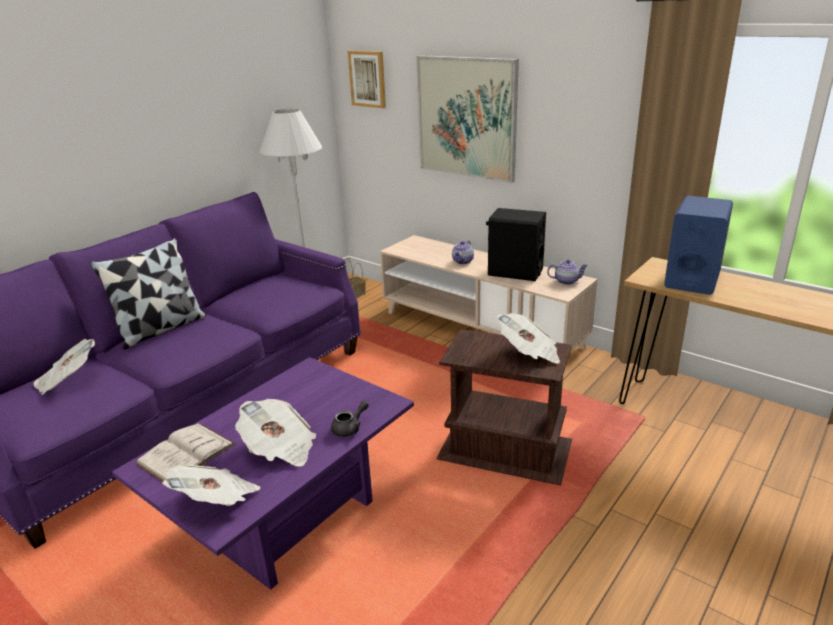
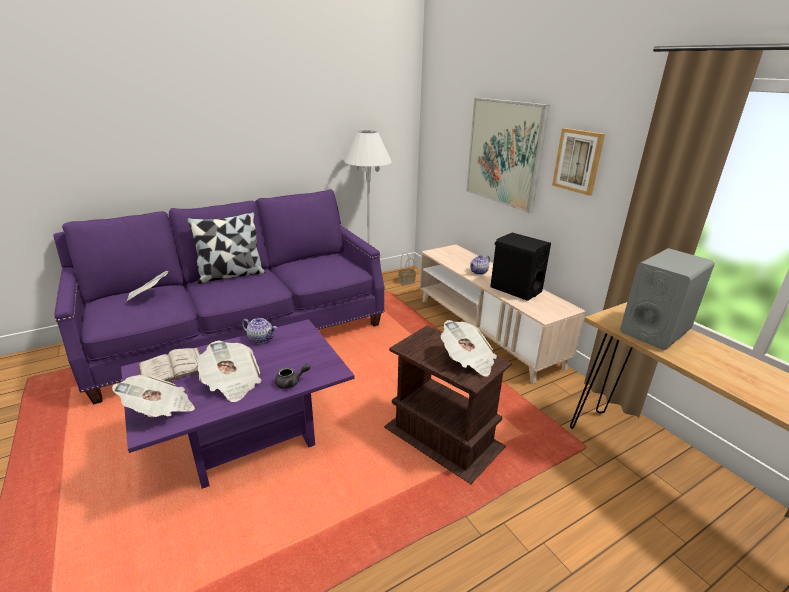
camera: 20 degrees right, 0 degrees up
(368, 79) = (441, 115): picture -> picture (578, 161)
(566, 281) = (555, 306): teapot -> teapot (261, 339)
(692, 279) = (655, 330): blue speaker -> grey speaker

